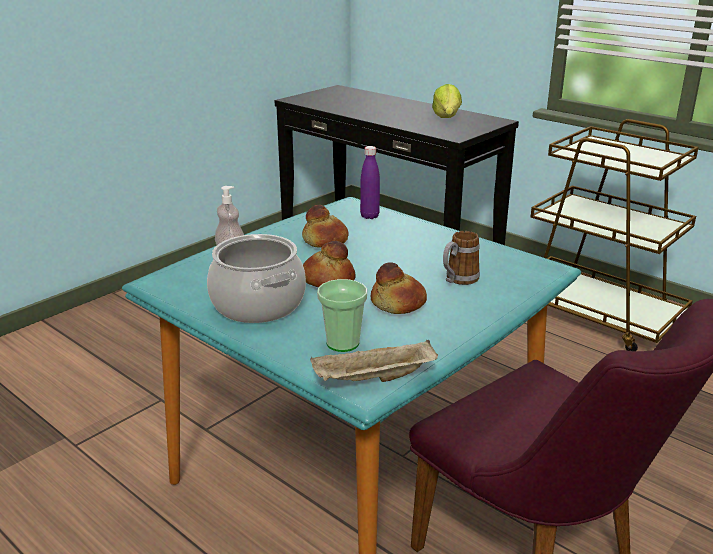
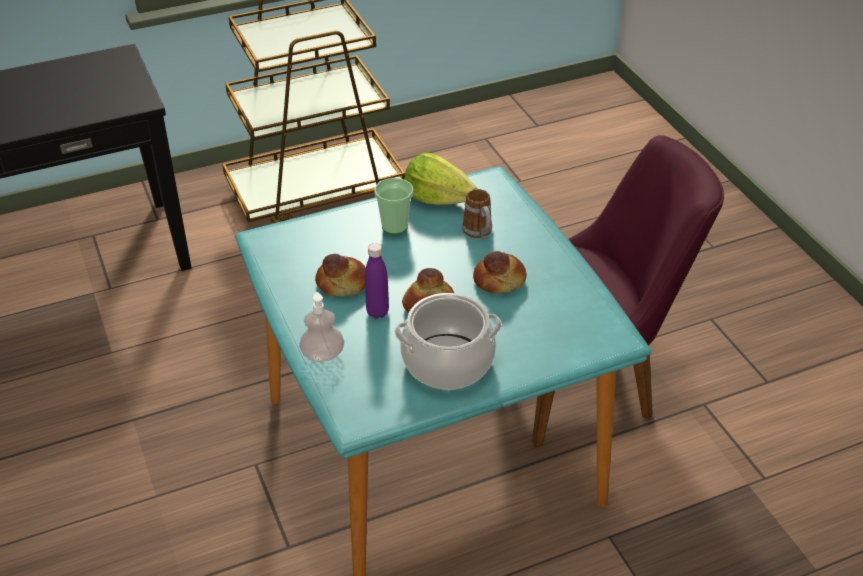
camera: 65 degrees left, 15 degrees up
(342, 343) = (545, 330): cup -> cup (394, 226)
(369, 216) = (305, 237): purple bottle -> purple bottle (377, 312)
(373, 379) = (606, 330): beige tray -> none
(446, 117) = (67, 82): lettuce -> lettuce (437, 198)

